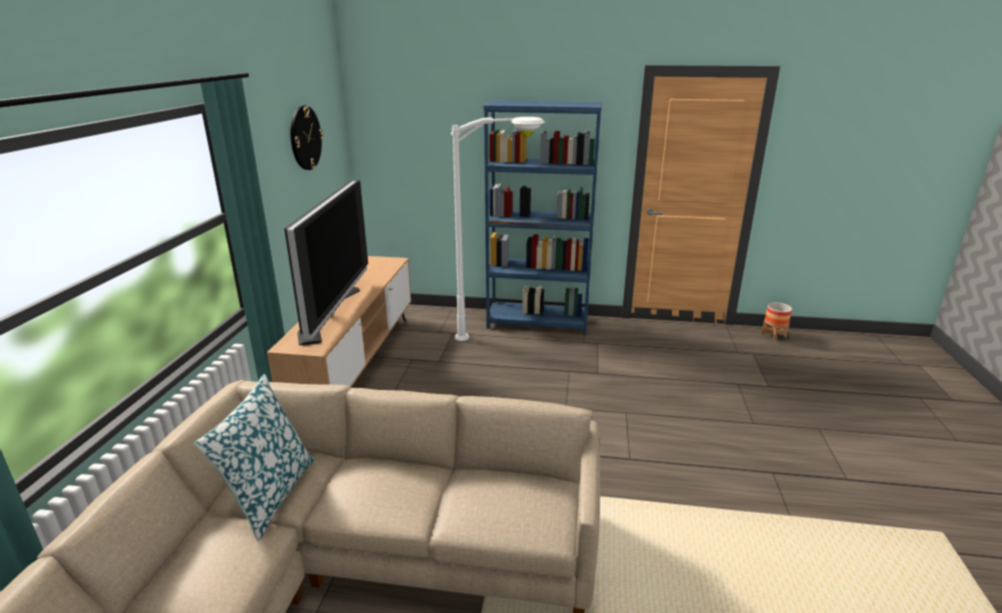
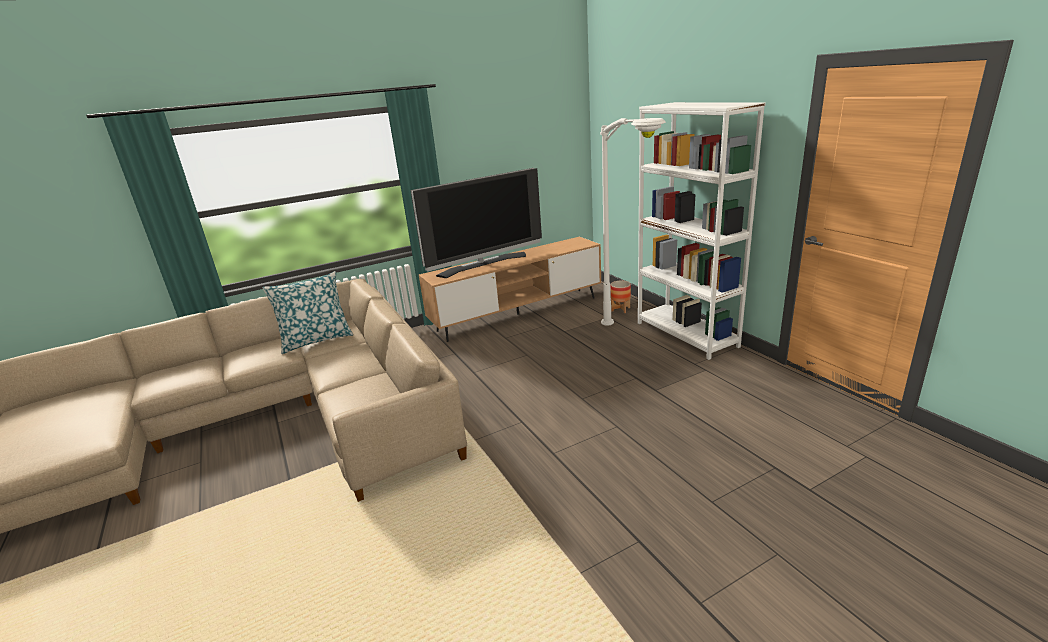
camera: 55 degrees right, 0 degrees up
(305, 138) = (521, 133): wall clock -> none
(538, 322) = (686, 334): blue bookcase -> white bookcase
(773, 335) = (949, 457): planter -> planter (620, 309)

